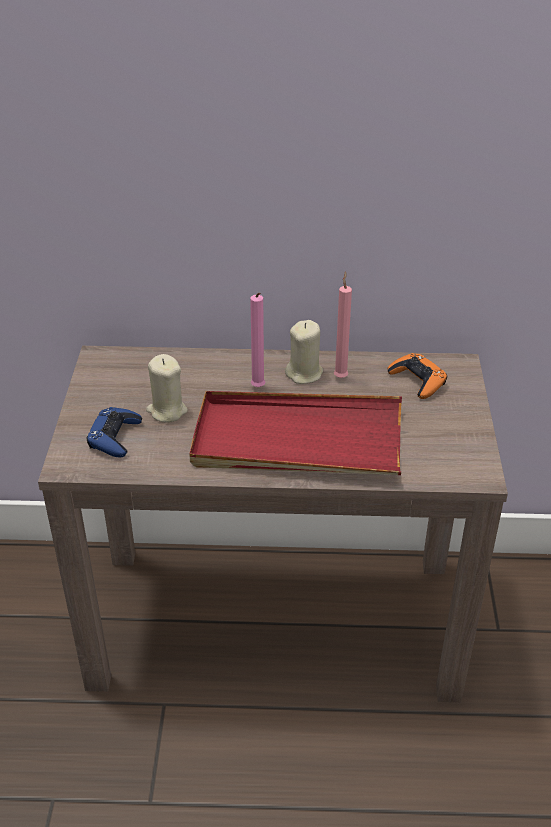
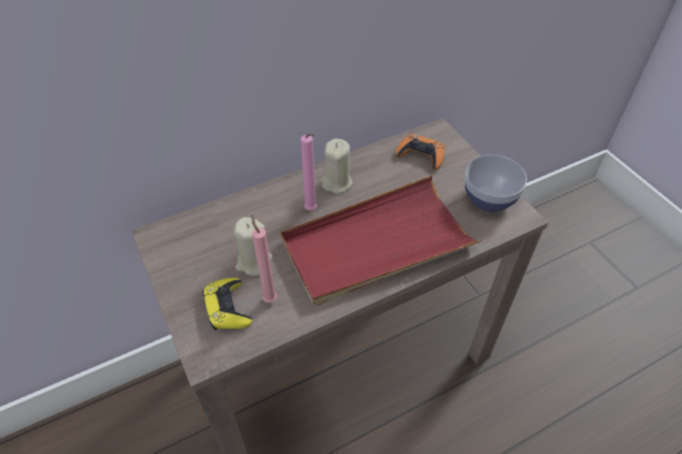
camera: 30 degrees left, 10 degrees up
(114, 437) = (228, 308): blue game controller -> yellow game controller
(340, 376) = (365, 174): pink candle -> pink candle (269, 298)
(457, 447) = (489, 199): none -> bowl

